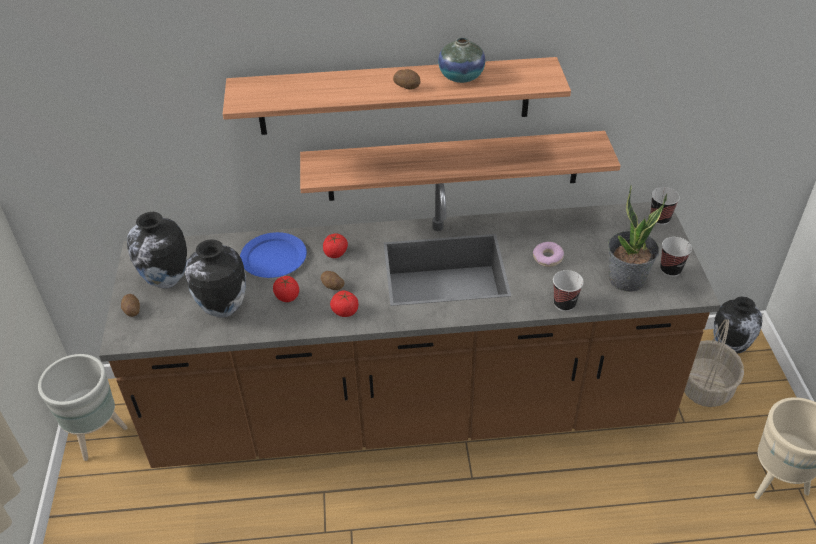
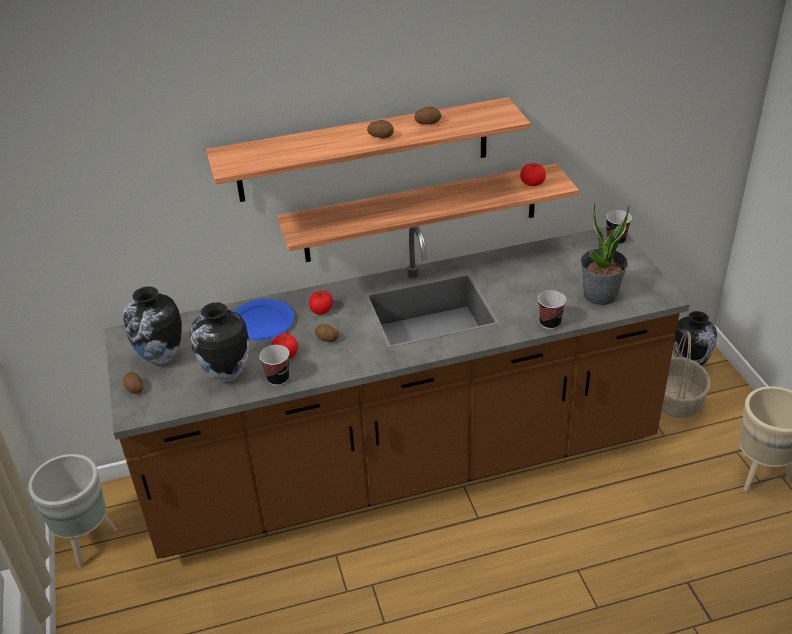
camera: 10 degrees left, 5 degrees down
(345, 311) = (346, 359): tomato -> tomato (532, 183)
(461, 76) = (427, 122): vase -> potato
(547, 258) = (523, 287): donut -> none
(670, 270) = (637, 281): cup -> cup (278, 379)

